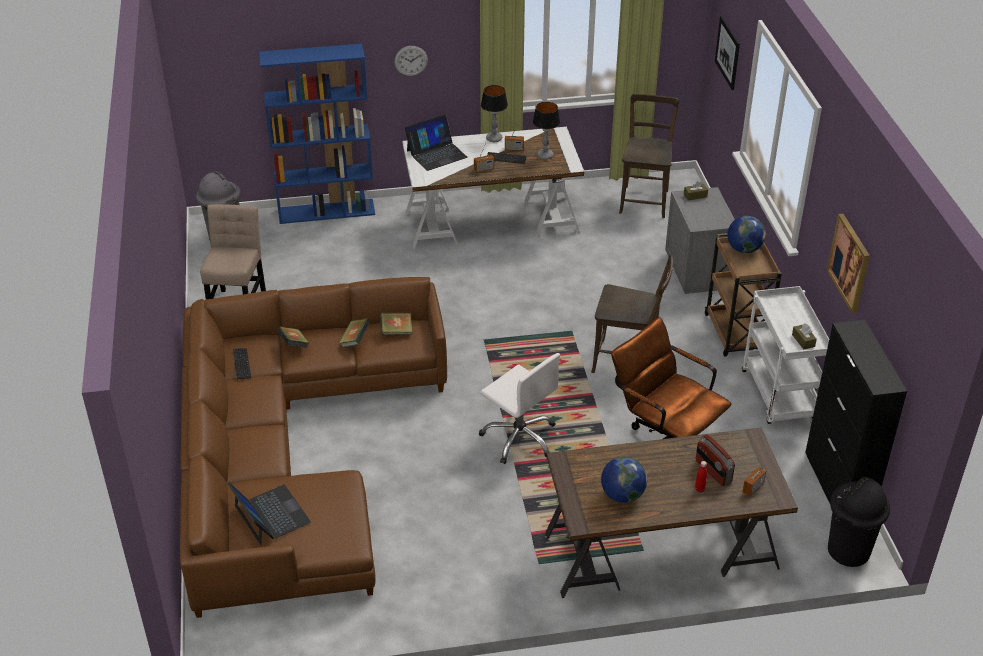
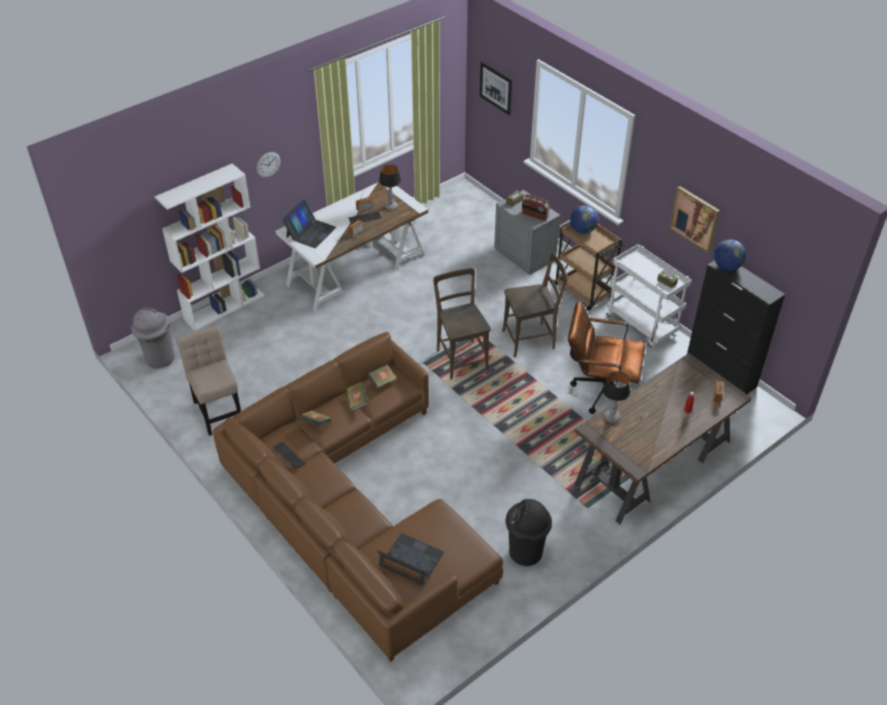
camera: 30 degrees left, 5 degrees up
(327, 211) = (224, 306): blue bookcase -> white bookcase
(494, 138) = (343, 205): table lamp -> table lamp (612, 417)
(520, 437) = (504, 424): white office chair -> none
(622, 495) = (646, 437): globe -> globe (726, 267)
(644, 200) = (449, 214): brown chair -> brown chair (461, 357)
(713, 471) = (685, 395): radio -> radio (534, 215)
(848, 551) = (758, 412): black trash can -> black trash can (525, 553)

